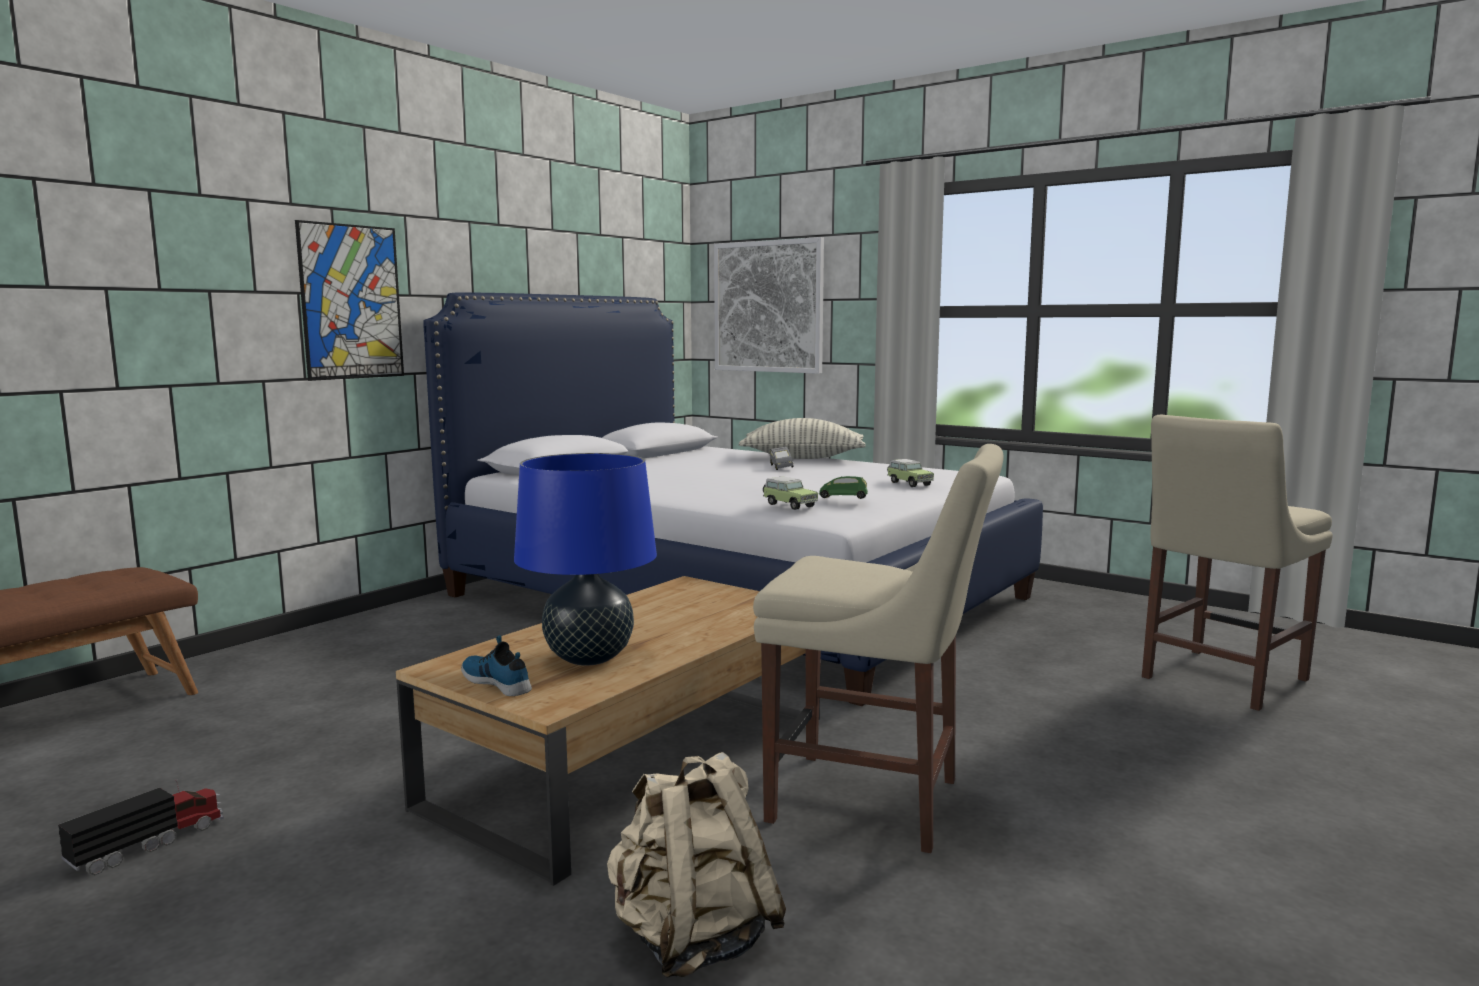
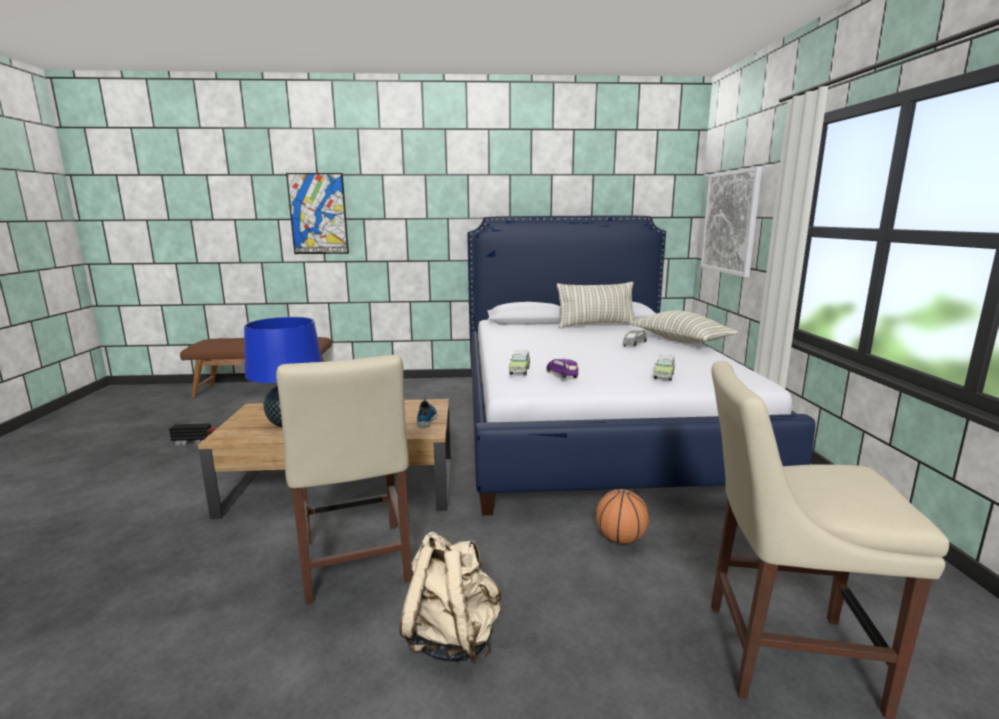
camera: 50 degrees right, 5 degrees up
(351, 302) = (433, 222): picture -> picture (318, 214)
(497, 681) = (244, 420): shoe -> shoe (427, 419)
(662, 459) = (596, 325): none -> pillow
(693, 940) = (178, 568): beige backpack -> beige backpack (452, 637)
(843, 499) = (562, 375): green toy car -> purple toy car
(1000, 668) = (620, 539): none -> basketball

